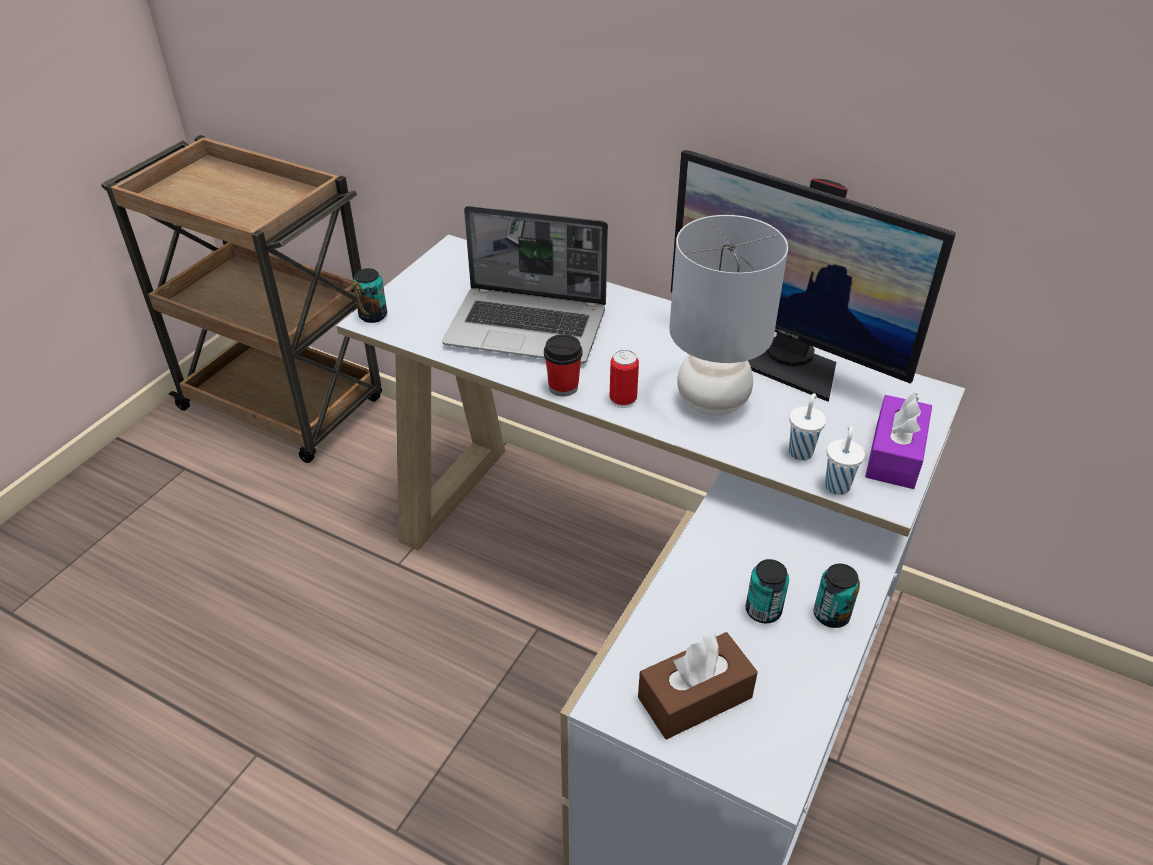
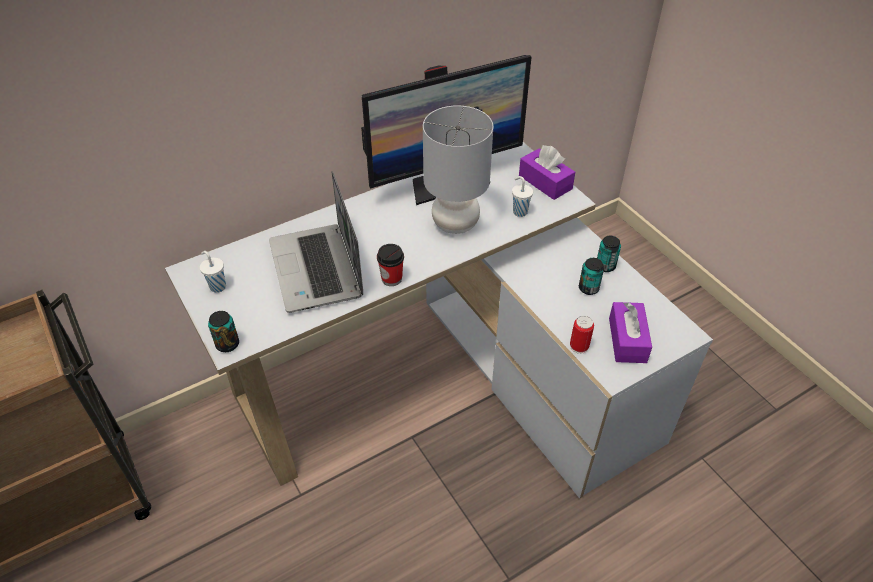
camera: 60 degrees left, 5 degrees up
(528, 327) = (318, 270): laptop -> laptop turned 120 degrees clockwise
(623, 399) = (424, 258): can -> can (579, 346)
(695, 697) = (627, 340): brown tissue box -> purple tissue box
(837, 485) = (552, 212): white cup -> white cup (217, 286)

